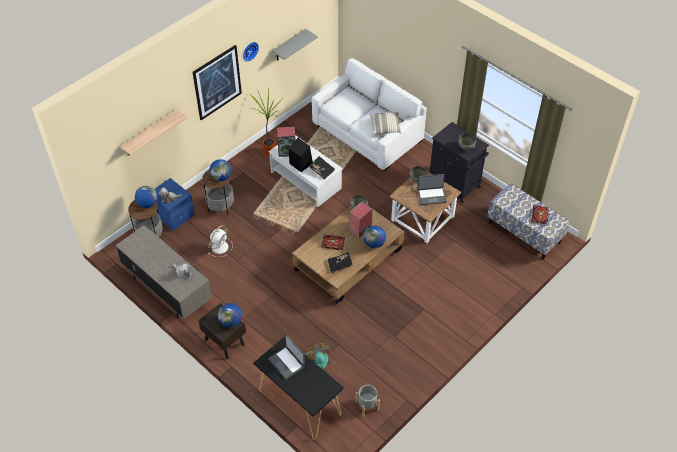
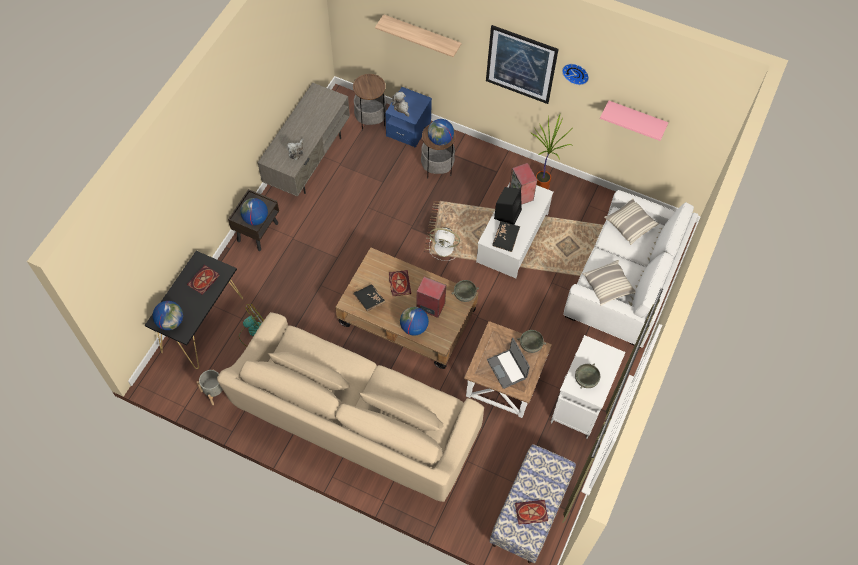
camera: 70 degrees right, 10 degrees up
(147, 204) = (375, 88): globe -> globe (171, 322)
(220, 246) = (381, 186): white fan -> white fan (445, 248)
(287, 362) = (203, 281): laptop -> book
(289, 45) = (636, 118): grey shelf -> pink shelf
(341, 102) = (630, 225): none -> pillow
(424, 315) = (355, 420): none -> beige sofa
(455, 184) = (579, 406): black cabinet -> white cabinet

